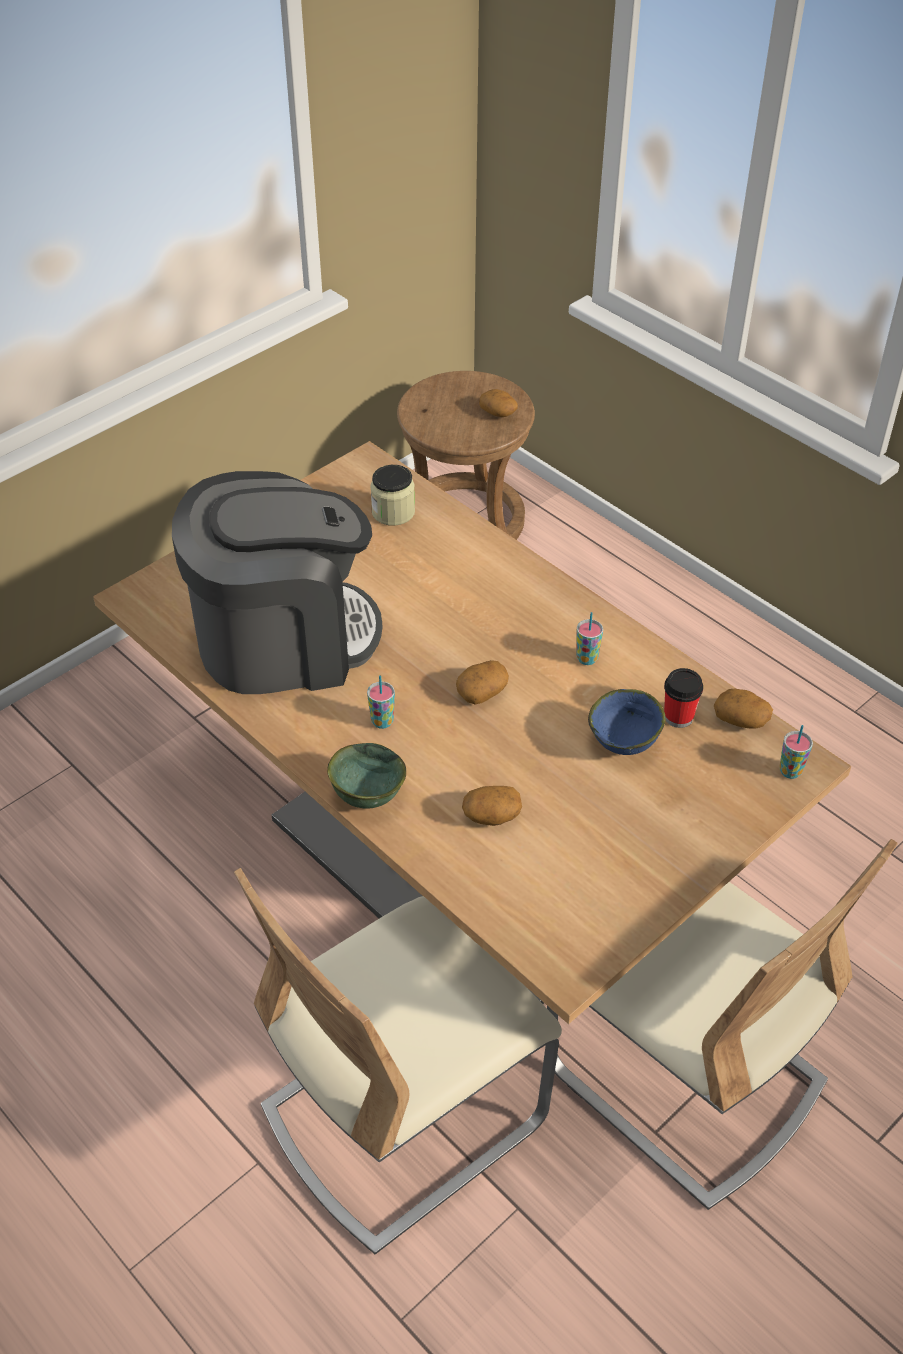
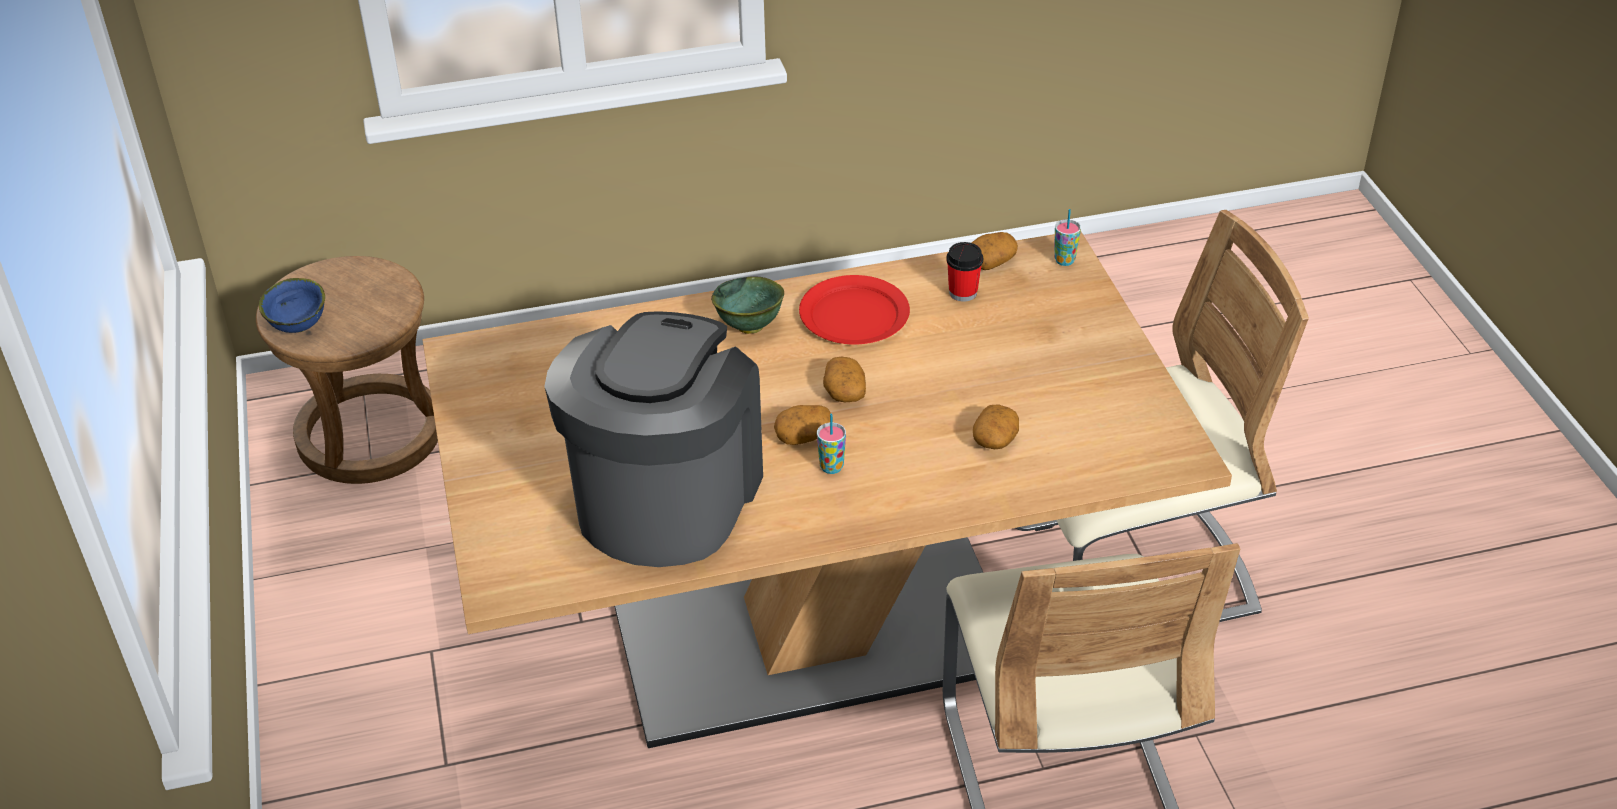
camera: 60 degrees left, 5 degrees down
(366, 796) = (917, 509): green bowl -> green bowl (748, 326)
(393, 512) = (550, 360): jar -> none
(498, 412) = (370, 284): potato -> potato (803, 436)
(587, 659) = (855, 315): cup -> red plate
(625, 745) = (971, 333): blue bowl -> blue bowl (300, 327)

